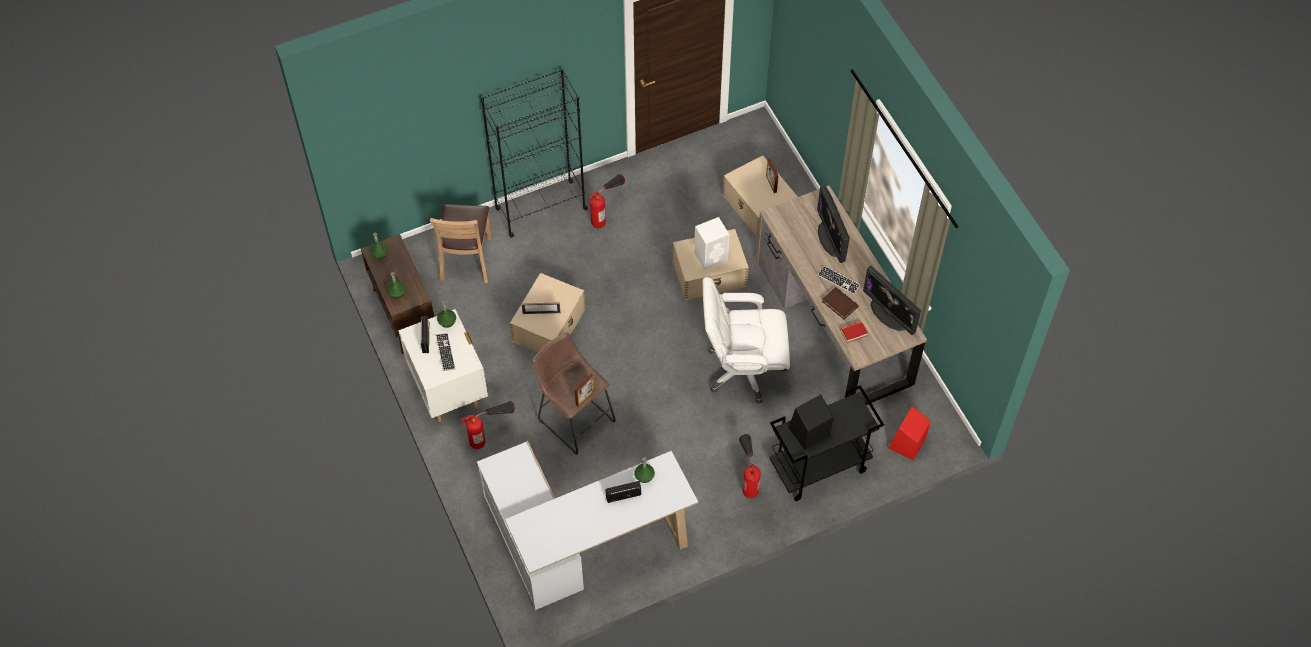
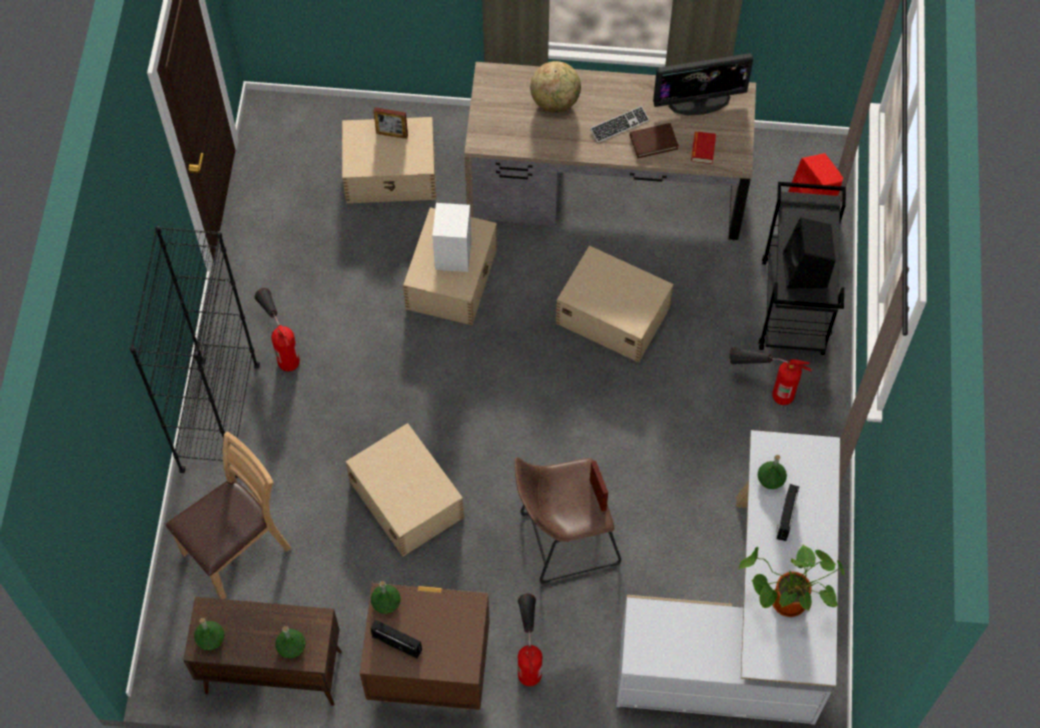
camera: 60 degrees left, 5 degrees up
(445, 352) = (434, 628): keyboard -> none
(449, 391) = (430, 673): white nightstand -> brown nightstand
(467, 259) = (237, 549): brown chair -> brown chair turned 75 degrees counterclockwise
(541, 313) = (409, 490): picture frame -> none
(566, 521) = (785, 604): none -> potted plant
(743, 369) = (612, 314): white office chair -> beige storage box
(831, 239) = (555, 101): monitor -> globe

